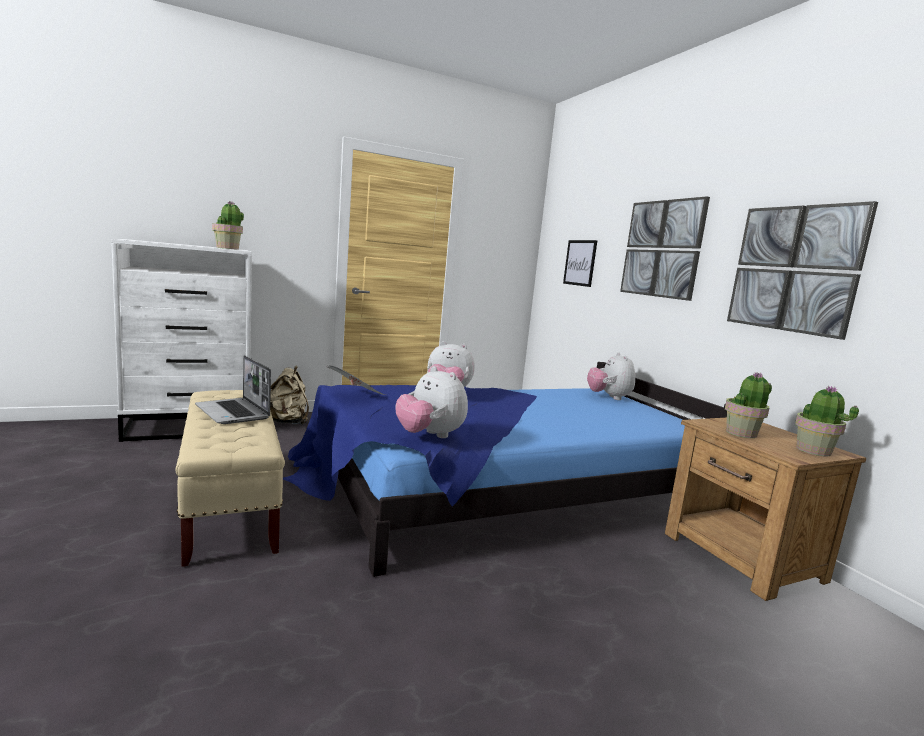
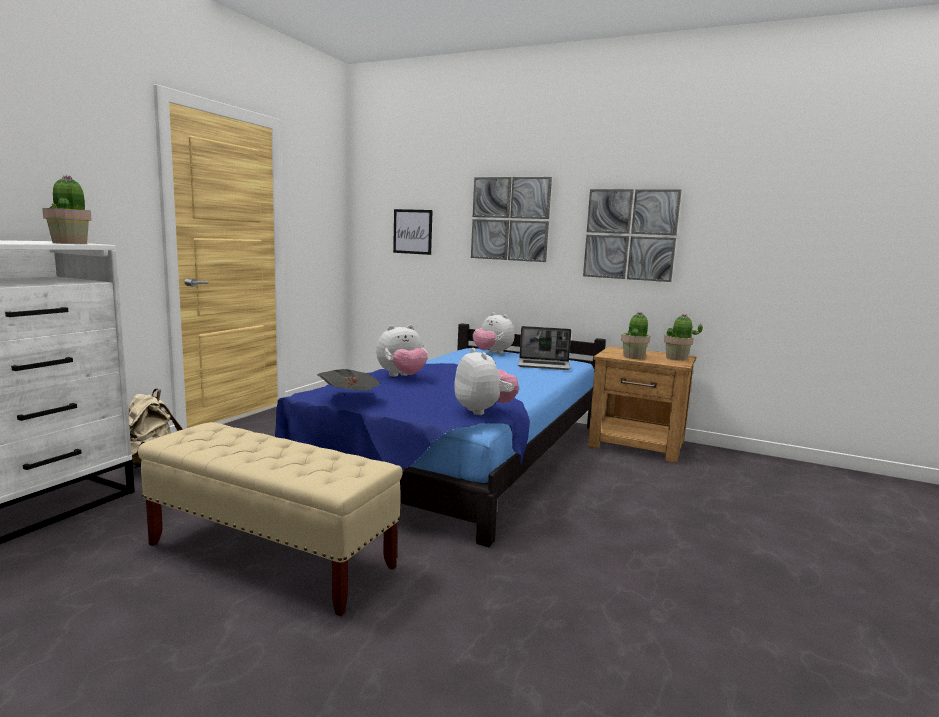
camera: 40 degrees left, 0 degrees up
(233, 412) = (262, 447): laptop -> laptop (544, 365)
(429, 435) = (483, 411): plush toy -> plush toy turned 120 degrees counterclockwise

